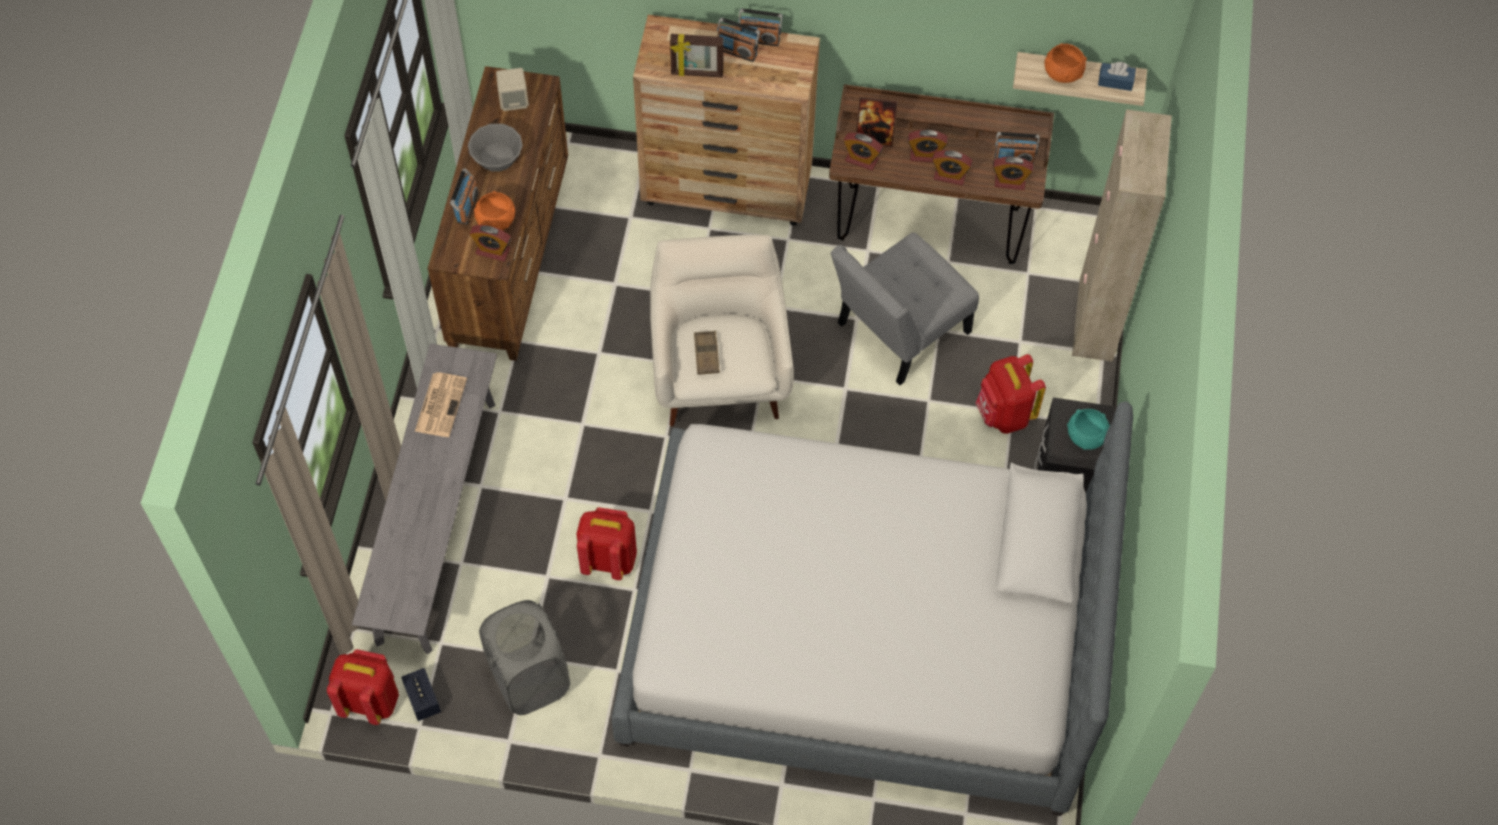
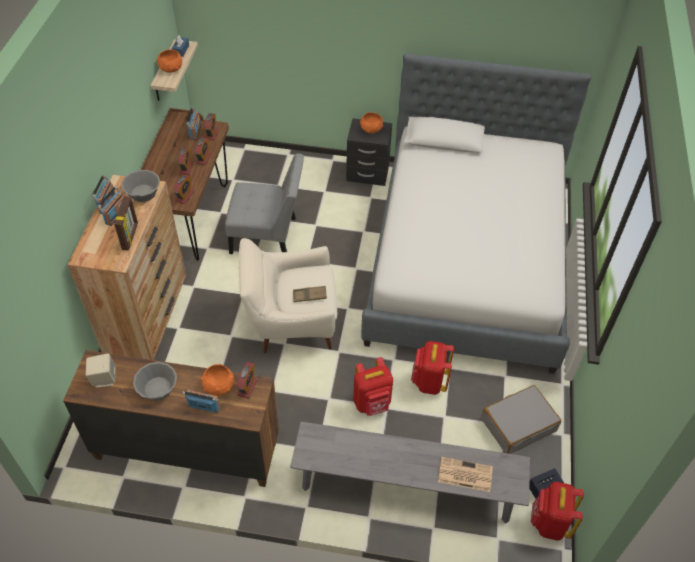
camera: 90 degrees left, 10 degrees down
(440, 404) = (344, 456): newspaper -> newspaper (464, 474)
(529, 678) = (518, 424): grey laundry basket -> grey suitcase
(783, 76) = (143, 192): none -> grey bowl
(874, 138) = (168, 190): picture frame -> none
(897, 332) = (268, 236): grey chair -> grey chair turned 45 degrees counterclockwise
(1004, 414) = (325, 194): red backpack -> red backpack (372, 403)
(1086, 436) = (371, 129): turquoise bowl -> orange bowl
(1095, 320) = (267, 155): beige cabinet -> none

